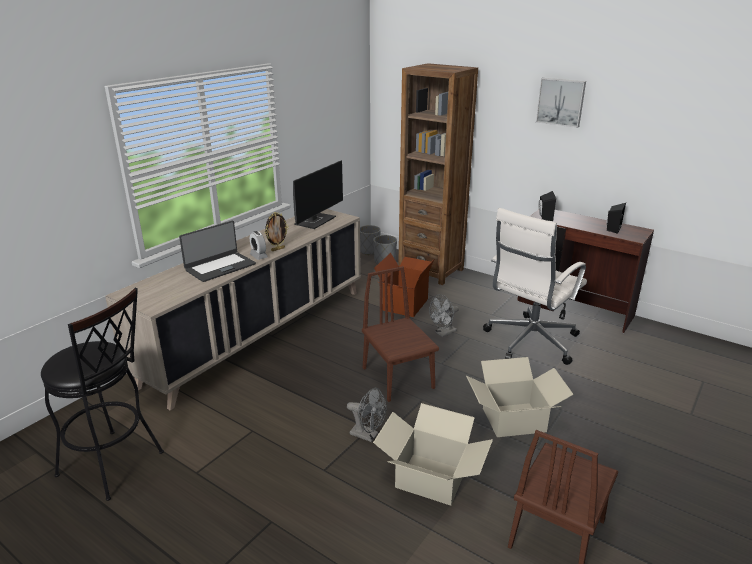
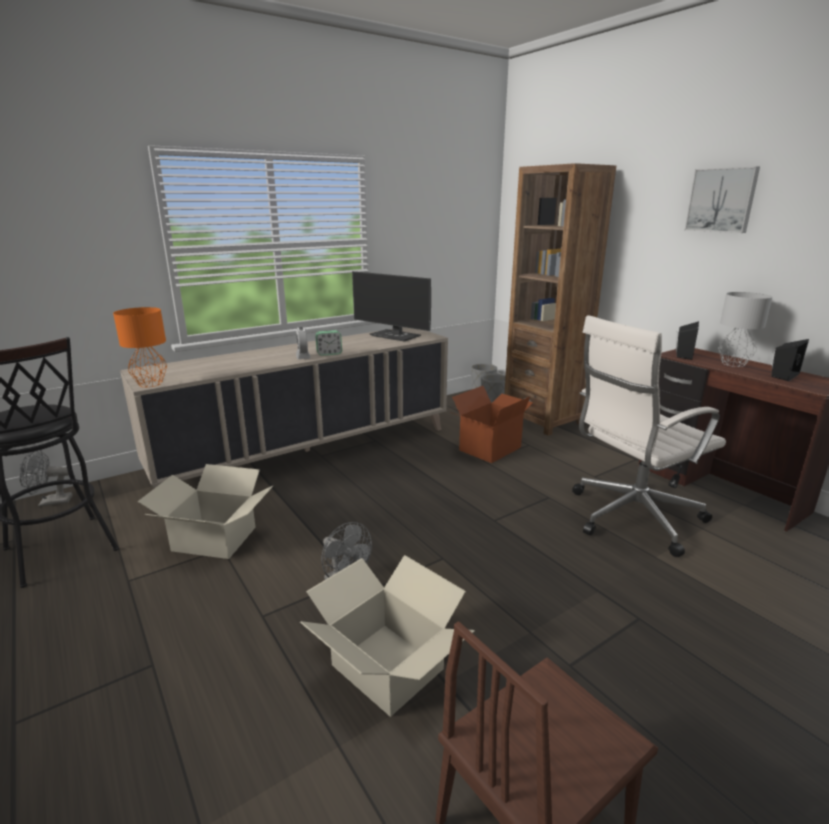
camera: 20 degrees right, 5 degrees down
(156, 306) = (151, 384): none -> orange table lamp
(220, 267) = (254, 361): laptop -> none
(277, 249) = (329, 353): picture frame -> alarm clock
(315, 221) = (396, 336): monitor -> monitor turned 75 degrees clockwise
(398, 378) = (429, 526): brown chair -> none
(443, 333) = (518, 486): grey fan -> grey fan (50, 502)
(514, 420) = (556, 615): cardboard box -> cardboard box (214, 539)
(580, 221) = (734, 364): none -> grey table lamp

